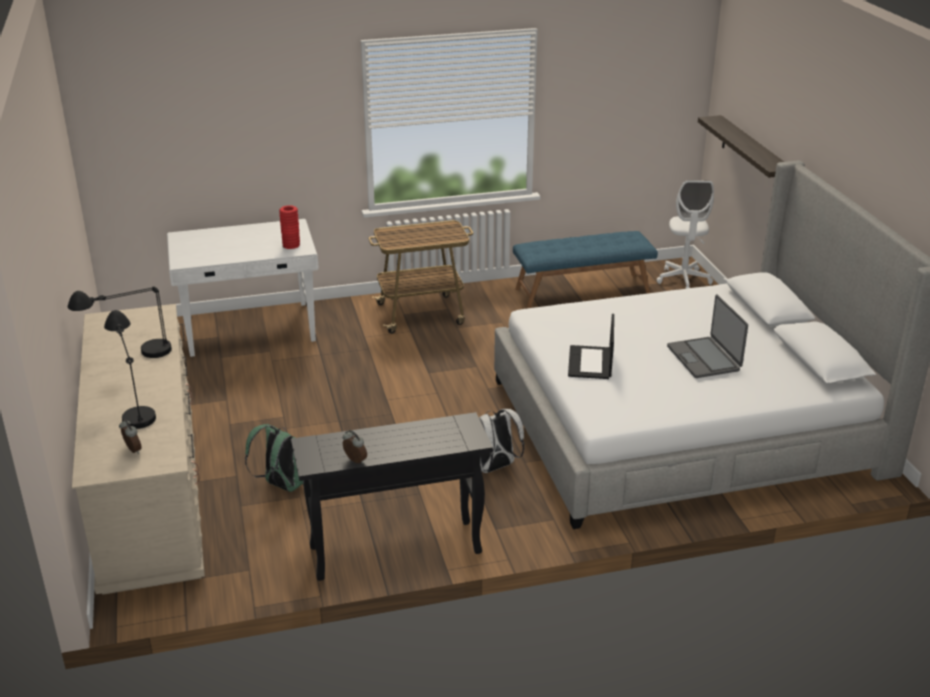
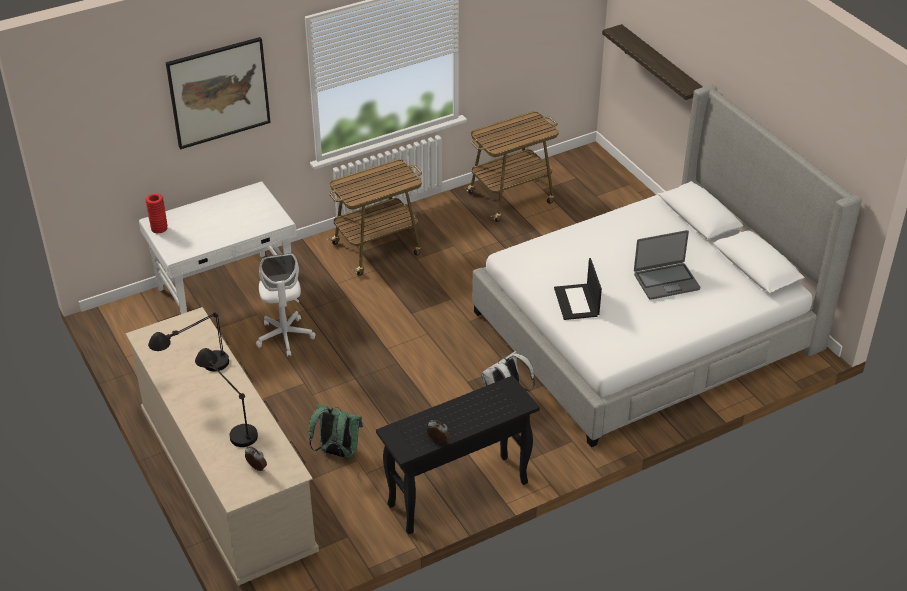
camera: 15 degrees left, 10 degrees up
(261, 107) = (219, 92): none -> picture
(291, 245) = (266, 217): red vase -> red vase (159, 228)
(582, 290) = (512, 197): blue bench -> cart
(683, 280) = (597, 170): white office chair -> white office chair (285, 337)
(704, 358) = (666, 281): laptop -> laptop turned 75 degrees counterclockwise

